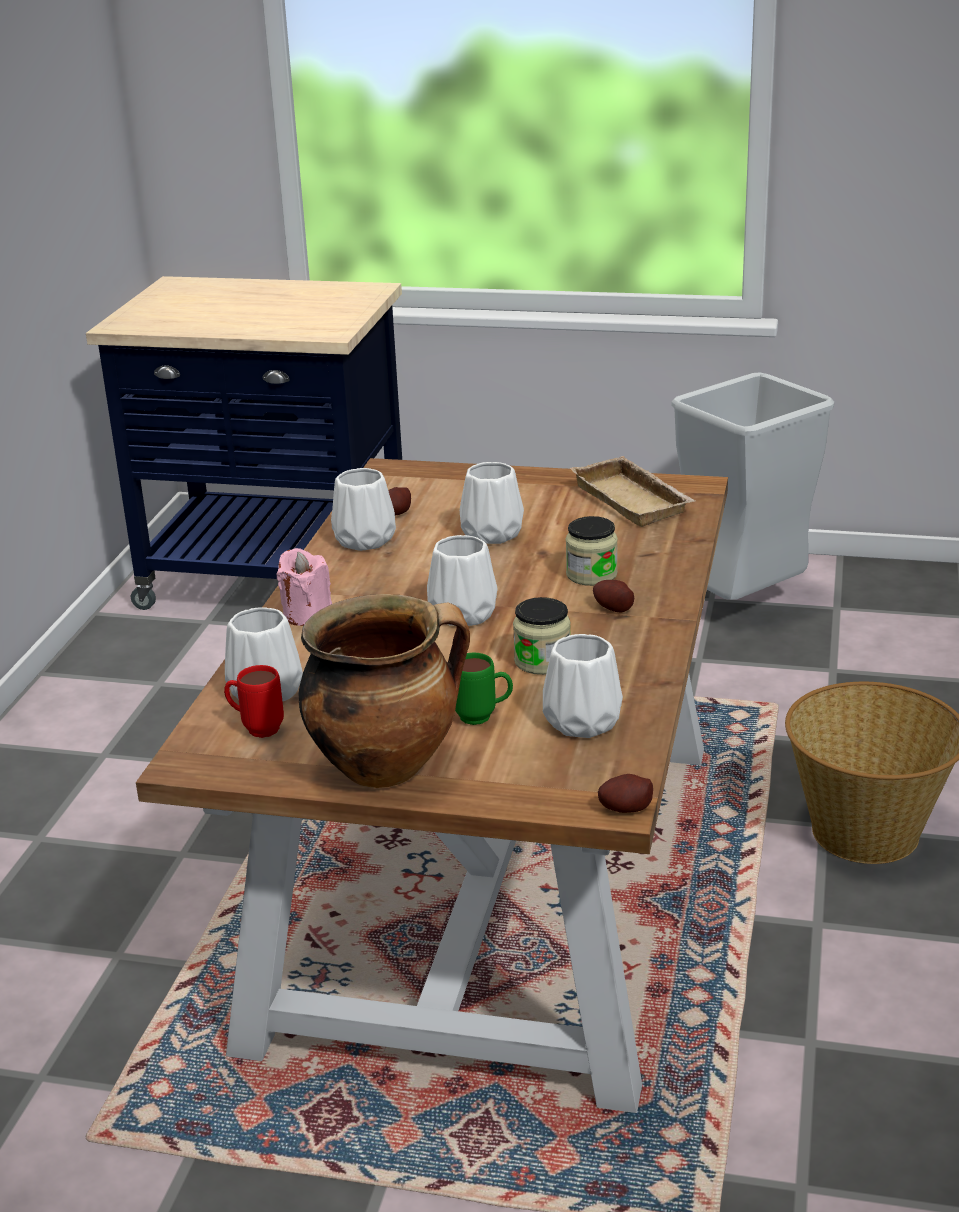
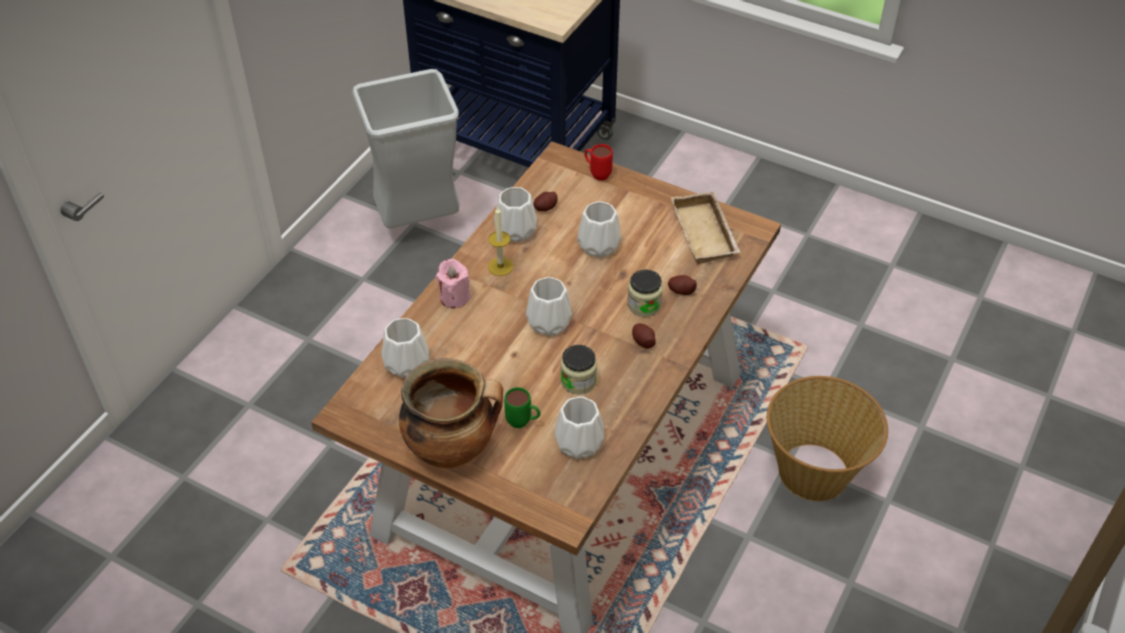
camera: 15 degrees right, 20 degrees up
(256, 728) = (390, 395): red mug -> red mug (597, 174)
(360, 575) = (500, 266): none -> candle
(625, 808) = (571, 524): potato -> potato (681, 291)
(744, 604) = (827, 245): grey trash can -> grey trash can (419, 222)

